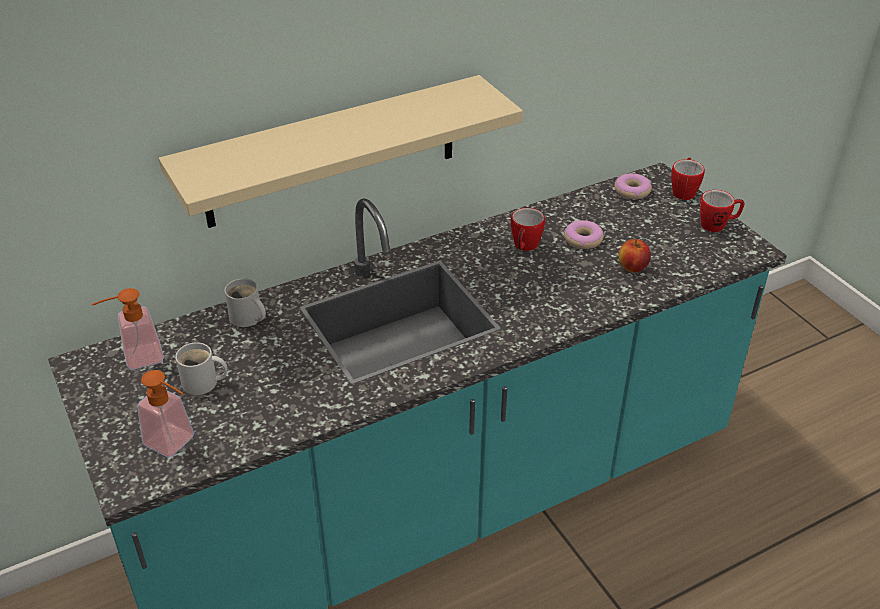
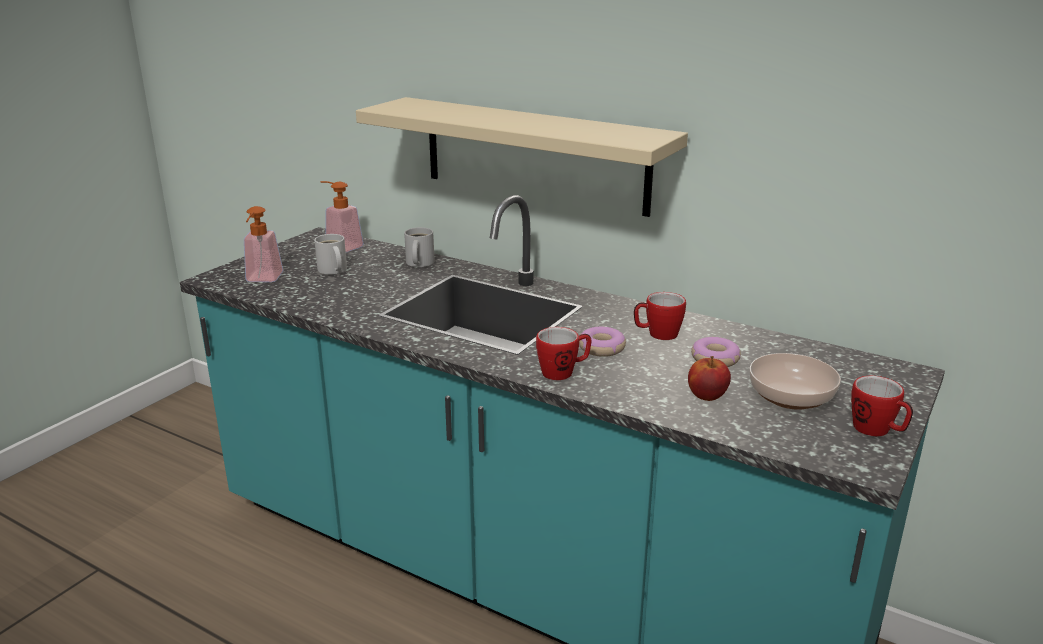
camera: 60 degrees right, 15 degrees down
(632, 191) = (850, 365): donut -> donut (601, 348)
(656, 234) = (792, 396): none -> bowl
(684, 191) = (909, 395): mug -> mug (563, 372)

